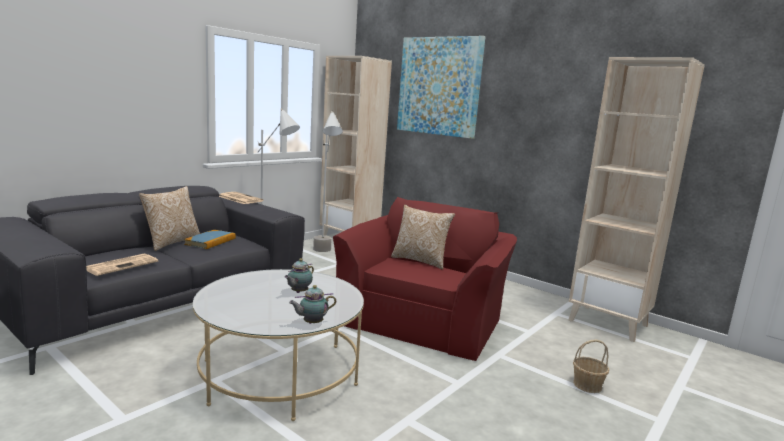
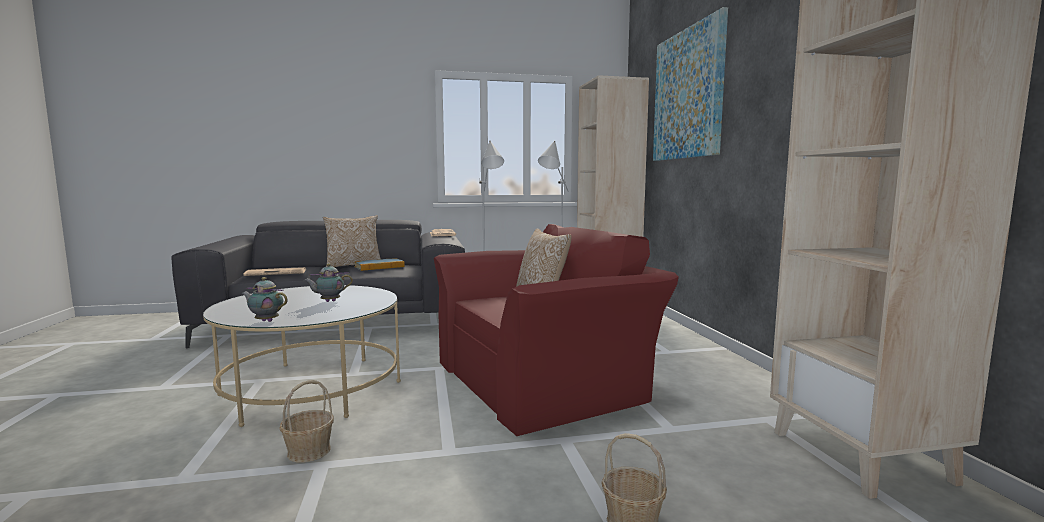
camera: 40 degrees right, 5 degrees down
(381, 416) = (308, 451): none -> basket

